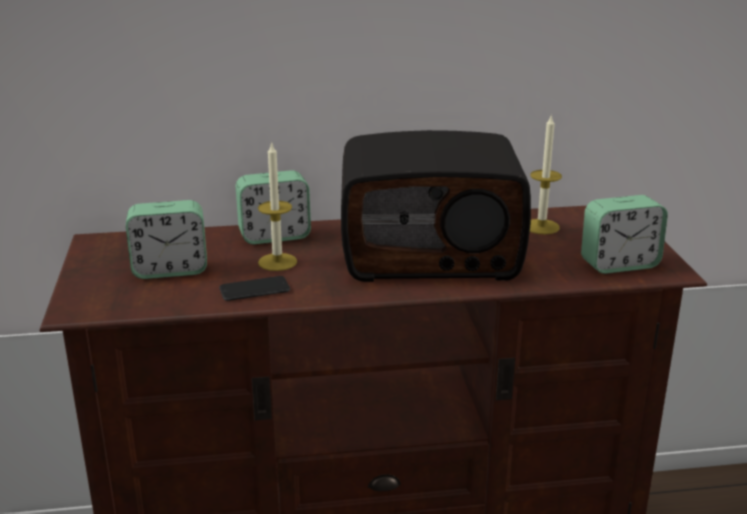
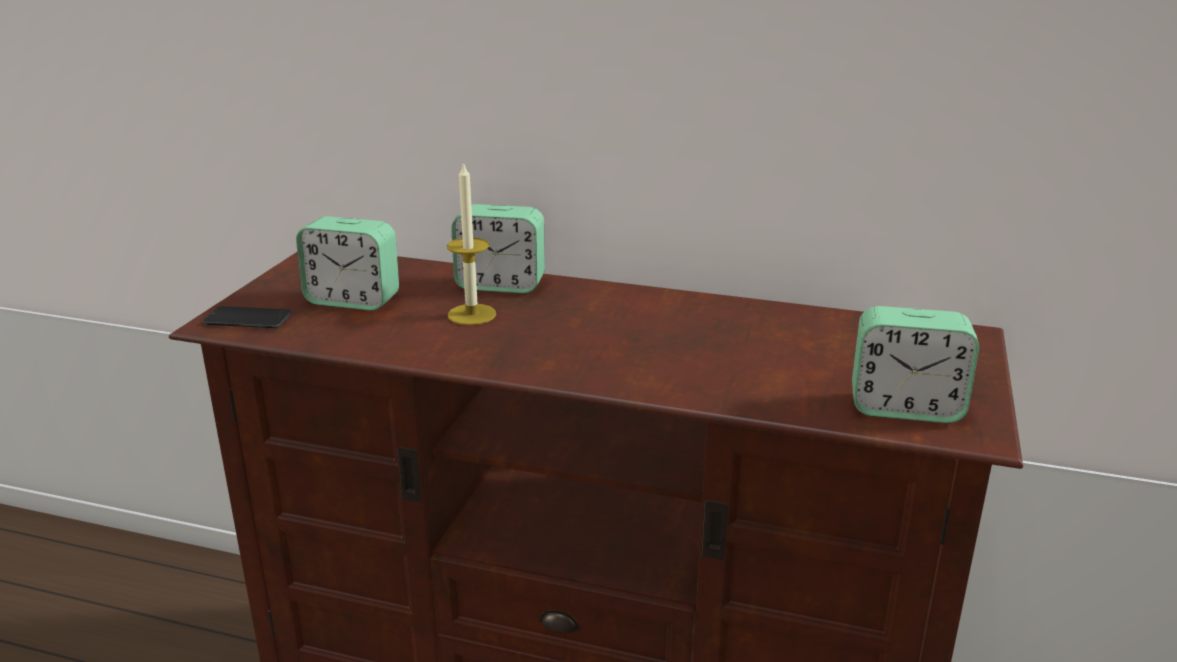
camera: 25 degrees right, 0 degrees up
(254, 290) = (413, 340): phone -> phone (248, 319)
(431, 253) = (661, 340): radio -> none
(541, 227) = (842, 336): candle -> none

